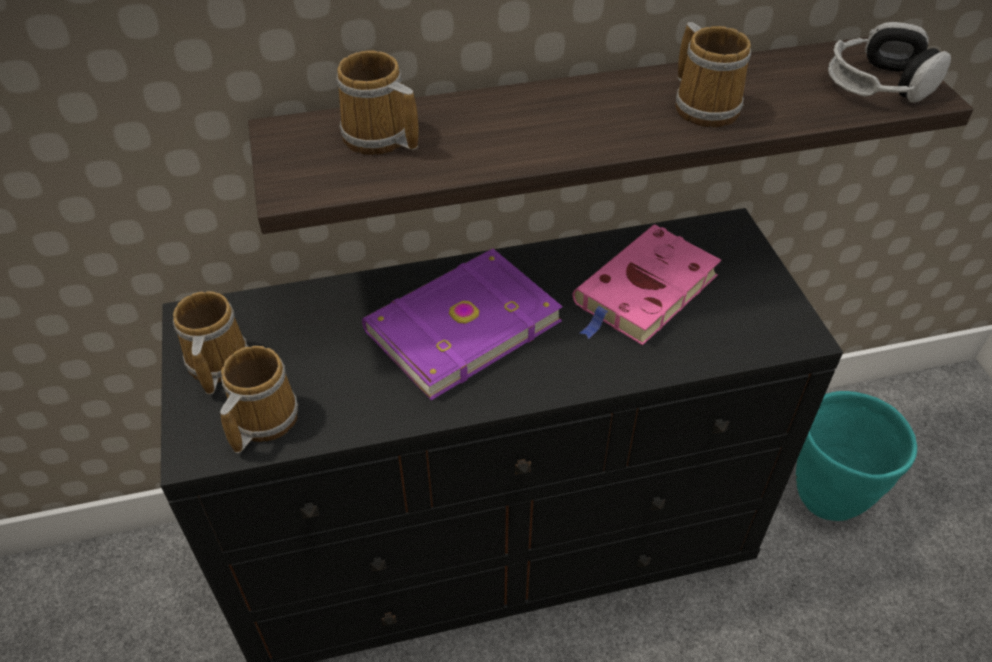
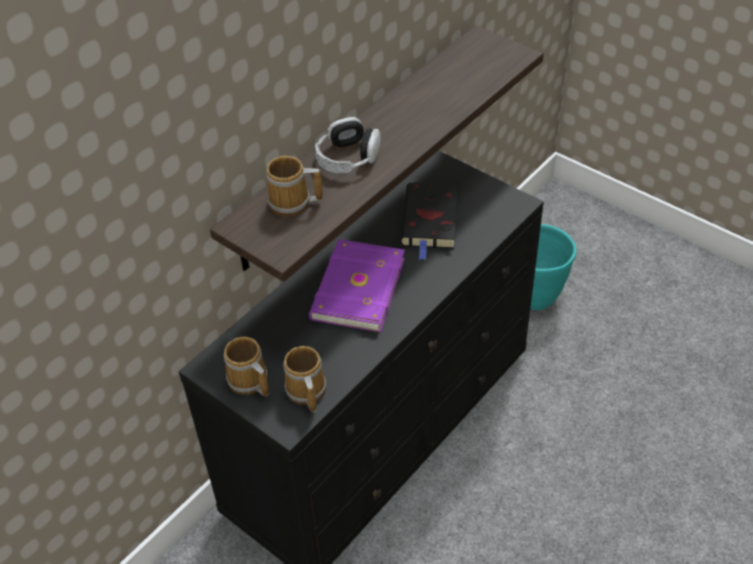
camera: 35 degrees left, 0 degrees up
(644, 292) = (430, 222): pink book -> black book
(706, 105) = (429, 107): mug -> none
(879, 84) = (494, 58): headphones -> headphones (348, 157)

